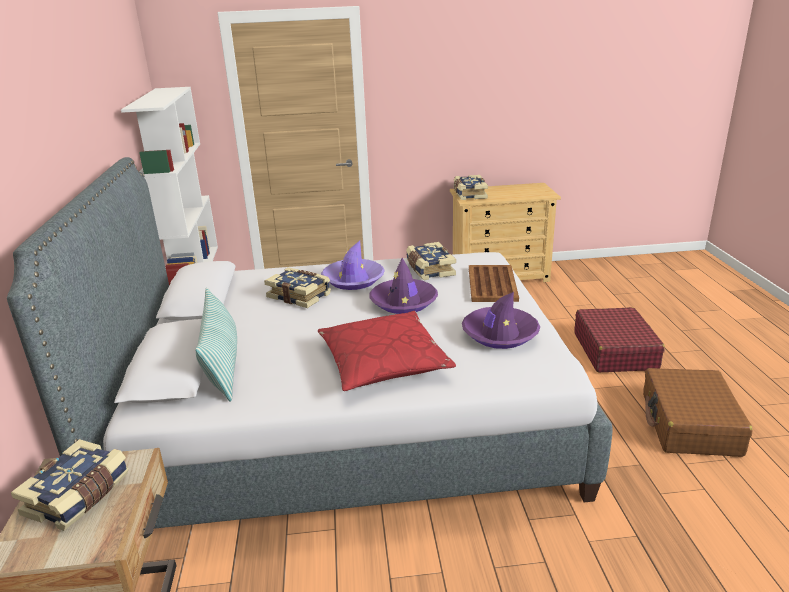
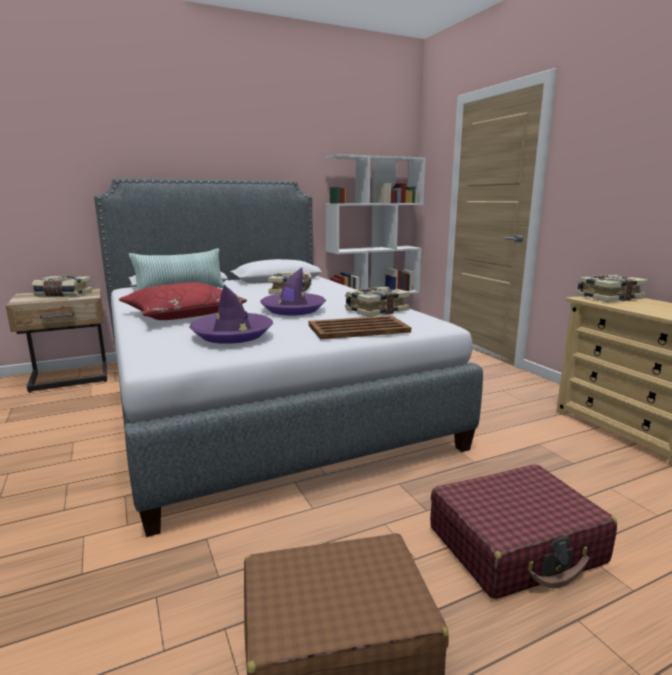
camera: 70 degrees right, 10 degrees down
(353, 280) = (331, 297): purple hat -> none

